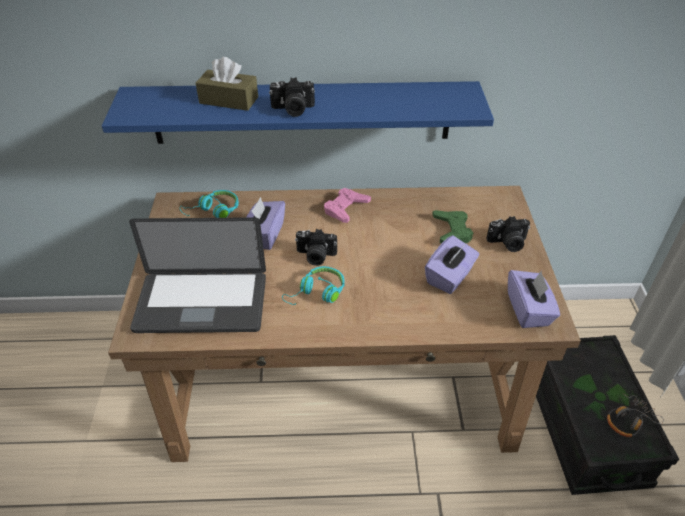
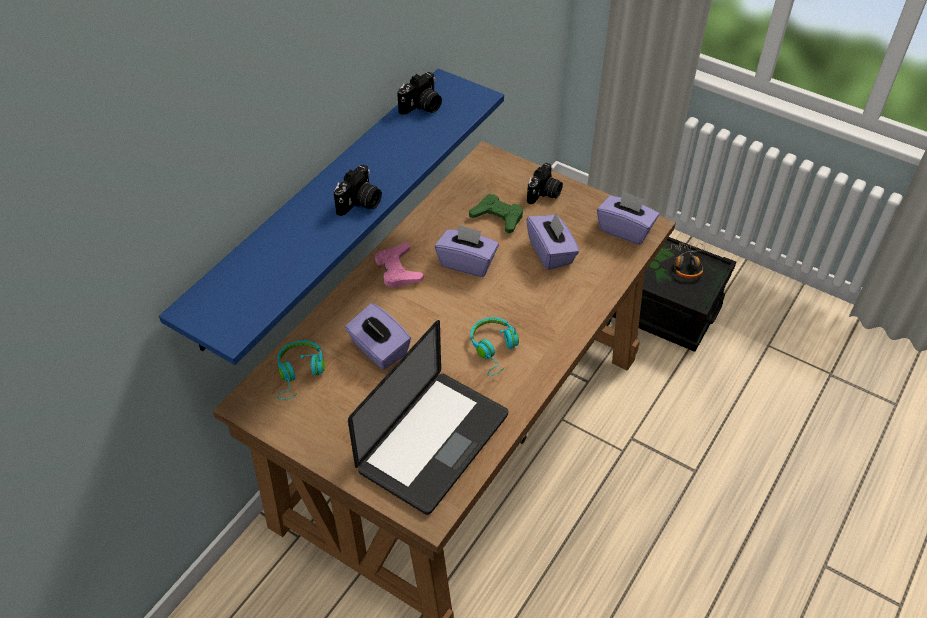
camera: 55 degrees left, 5 degrees up
(229, 100) = (291, 240): brown tissue box -> none
(315, 256) = (445, 326): camera -> camera (422, 107)
(388, 237) = (467, 262): none -> purple tissue box

